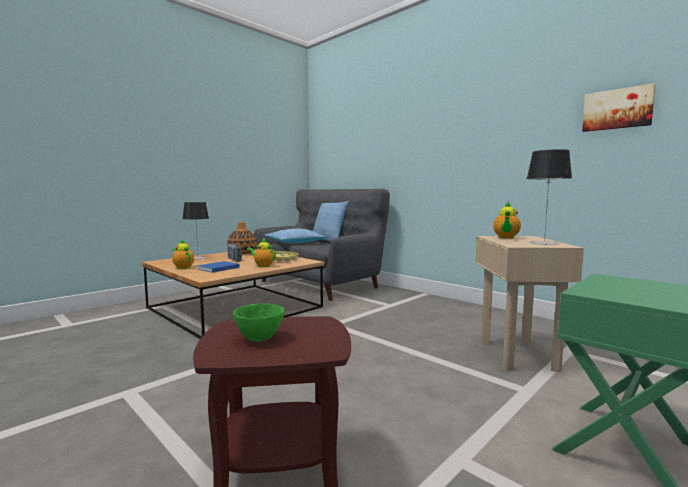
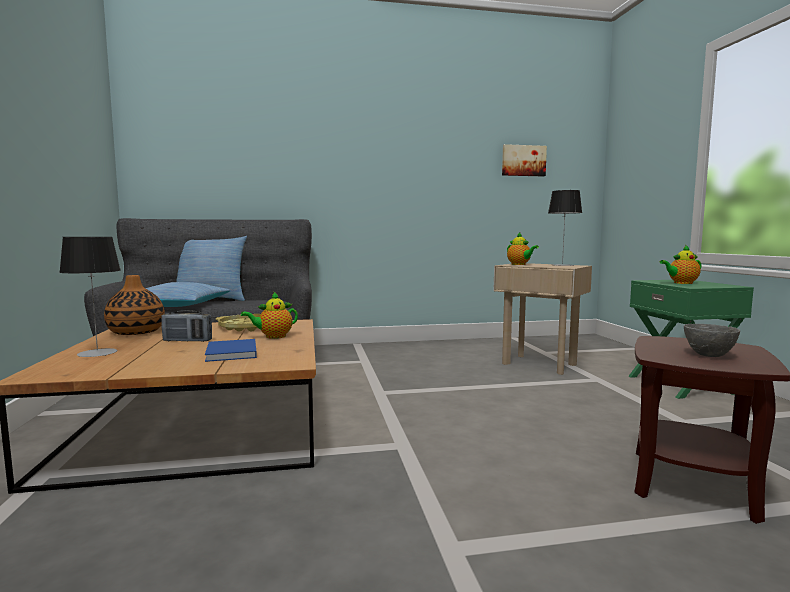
camera: 55 degrees left, 0 degrees up
(183, 267) = (162, 366): teapot -> teapot (681, 283)
(259, 338) = (708, 355): green bowl -> grey bowl

